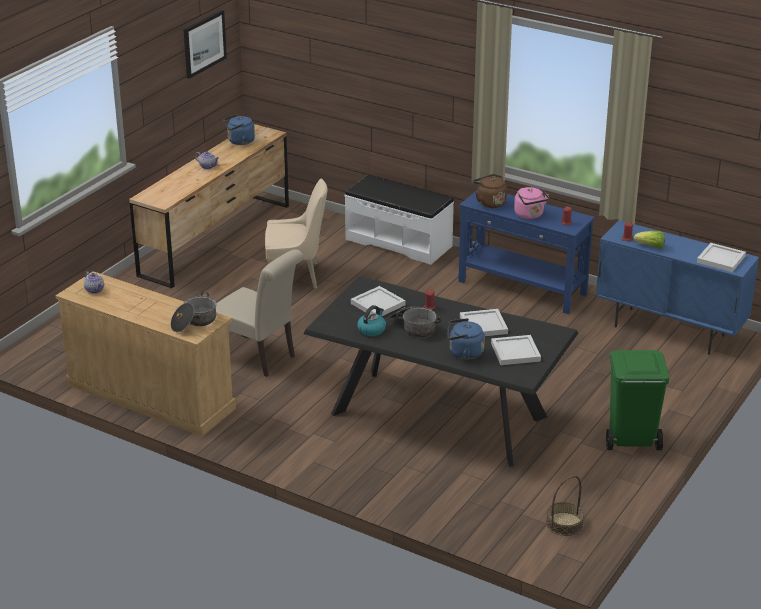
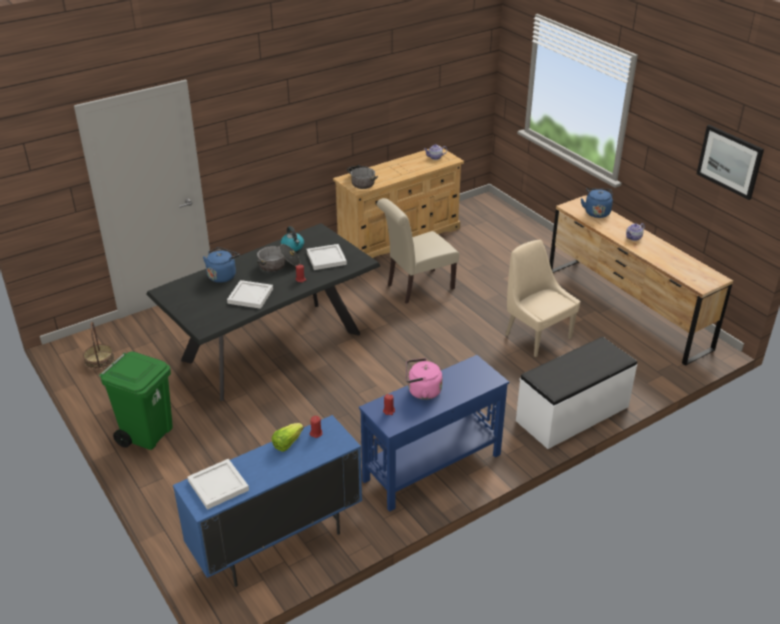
camera: 115 degrees right, 5 degrees up
(239, 141) = (686, 264): blue kettle -> blue kettle (596, 212)
(296, 276) = (536, 335): beige chair -> beige chair turned 120 degrees clockwise
(489, 203) = (467, 374): brown kettle -> none
(516, 352) = (199, 298): white tray -> none

